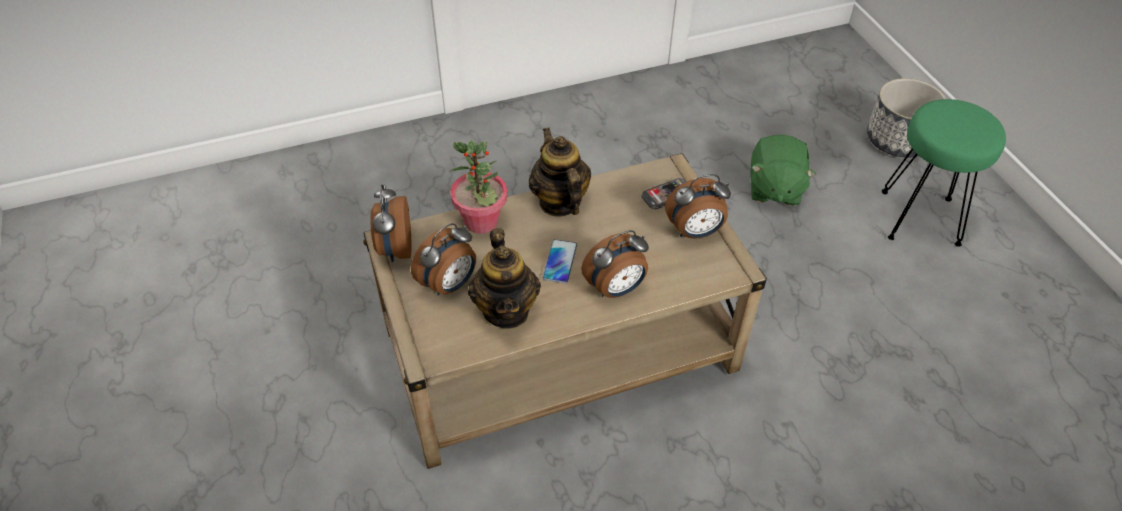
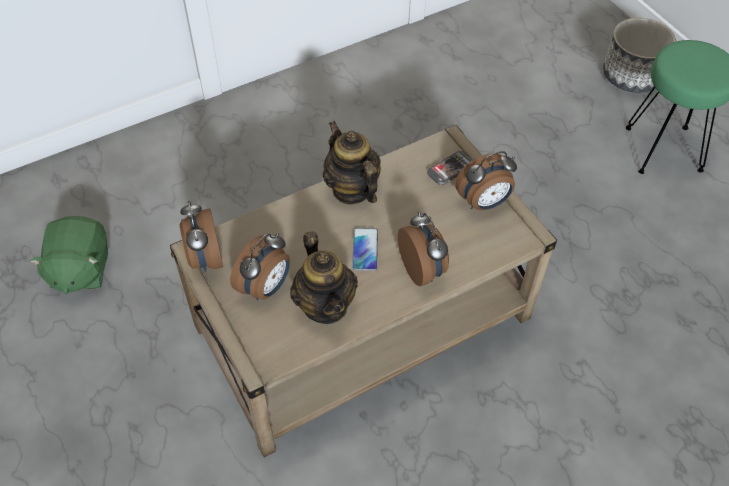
camera: 10 degrees left, 5 degrees up
(481, 222) = (282, 219): potted plant -> none
(616, 289) = (422, 269): alarm clock -> alarm clock turned 75 degrees counterclockwise
(774, 188) = (529, 137): green plush toy -> green plush toy (79, 270)

